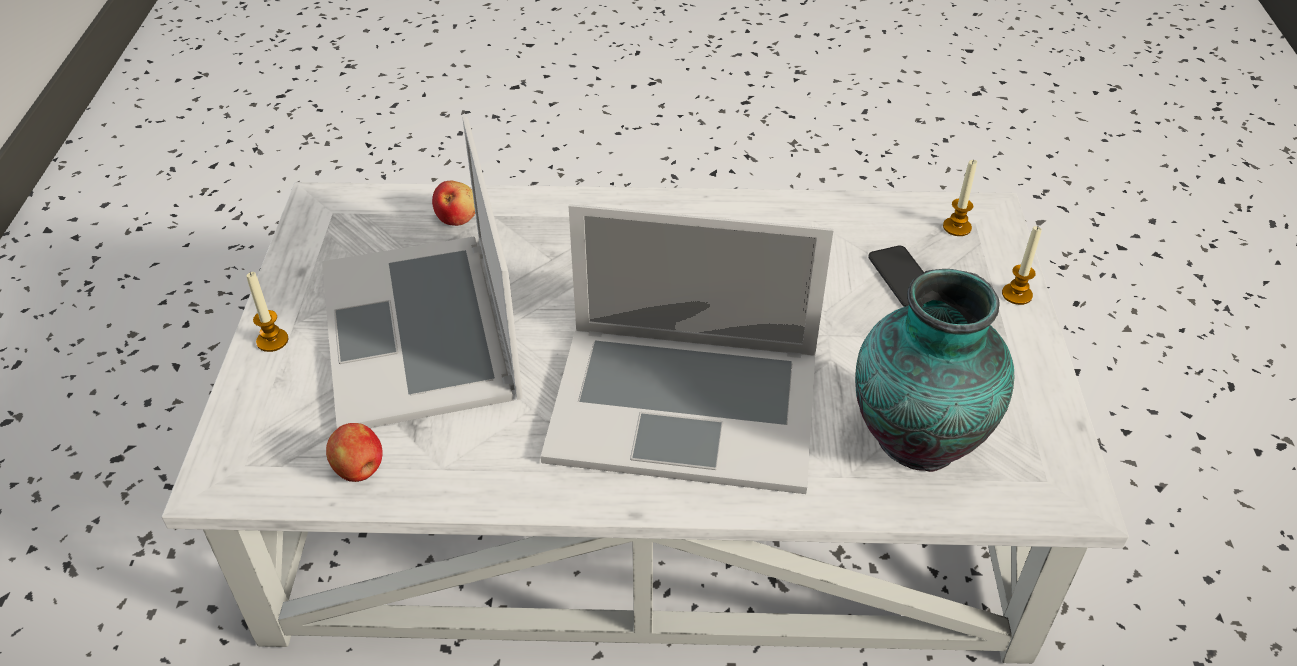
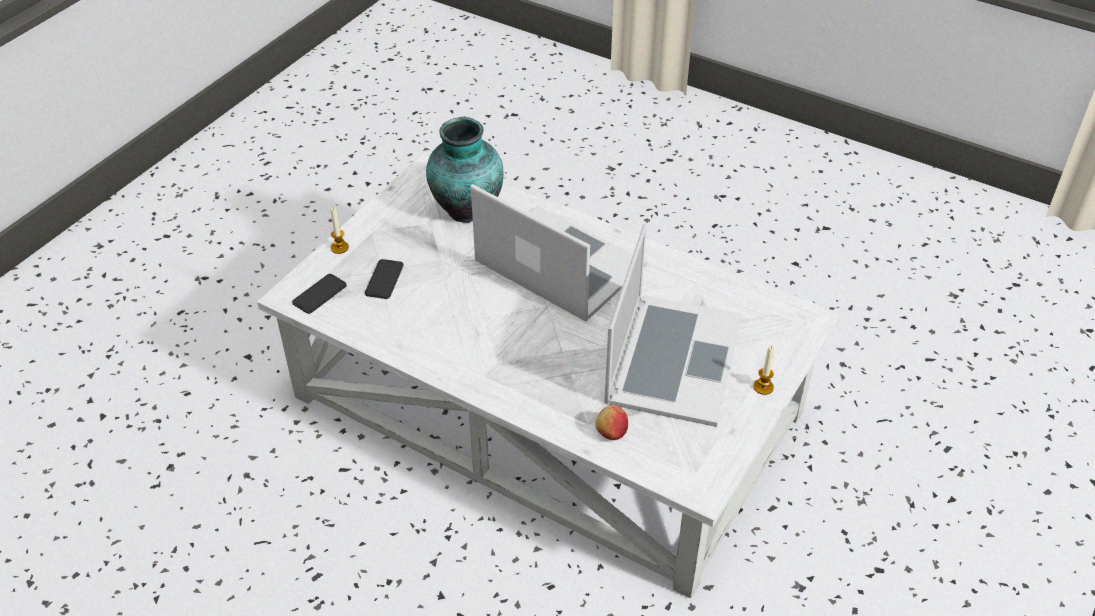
camera: 150 degrees left, 0 degrees up
(359, 469) = (736, 296): apple -> none
(957, 227) = (319, 294): candle -> phone

